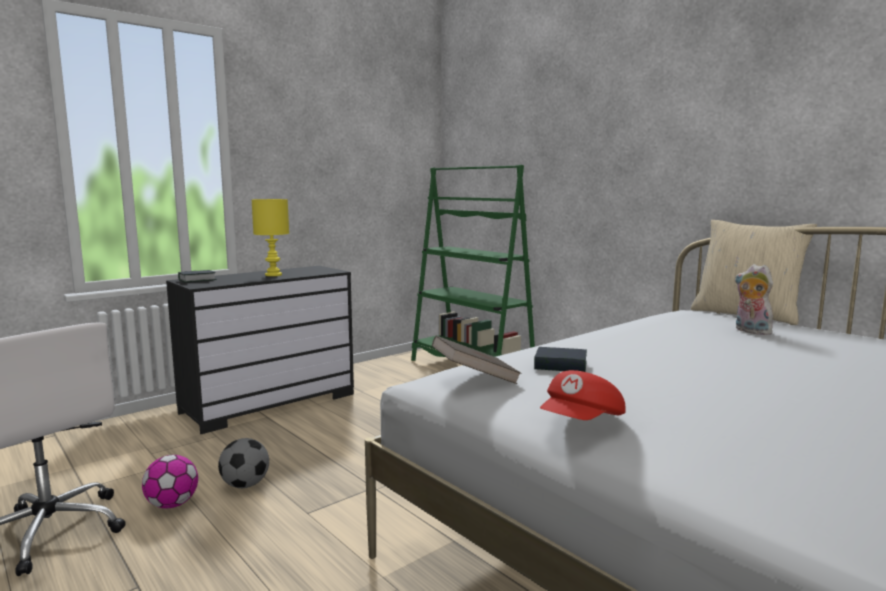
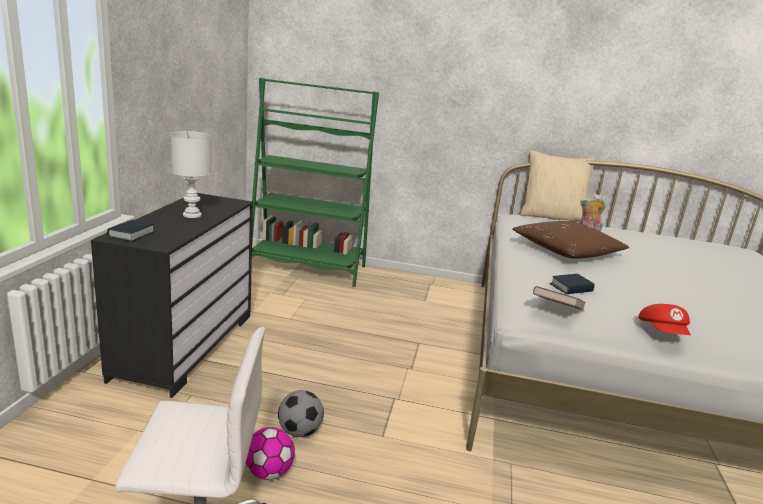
camera: 40 degrees left, 10 degrees up
(273, 275) = (191, 215): yellow table lamp -> white table lamp
(662, 339) = (566, 251): none -> brown pillow

